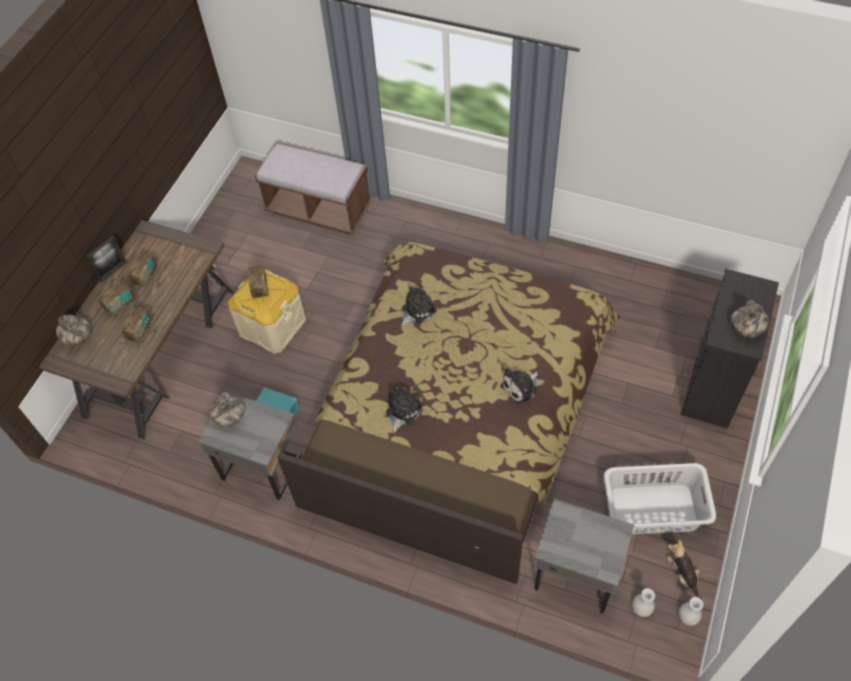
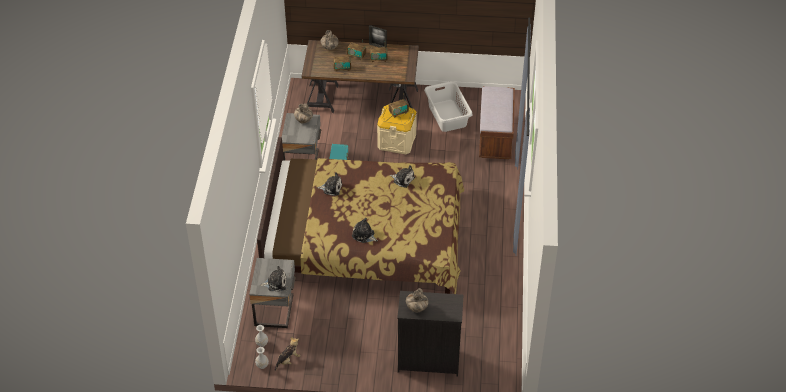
camera: 70 degrees right, 10 degrees down
(600, 537) = (275, 283): none -> plush toy
(653, 510) = (326, 341): grey laundry basket -> grey laundry basket (447, 116)

